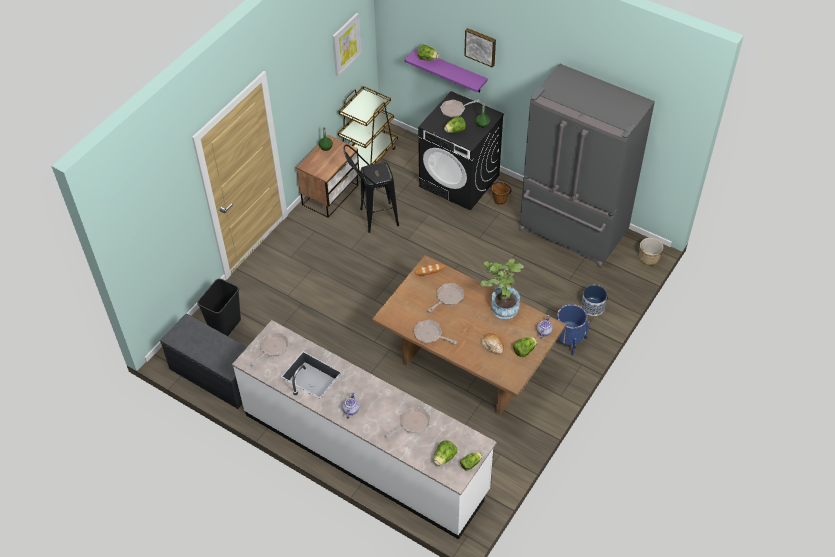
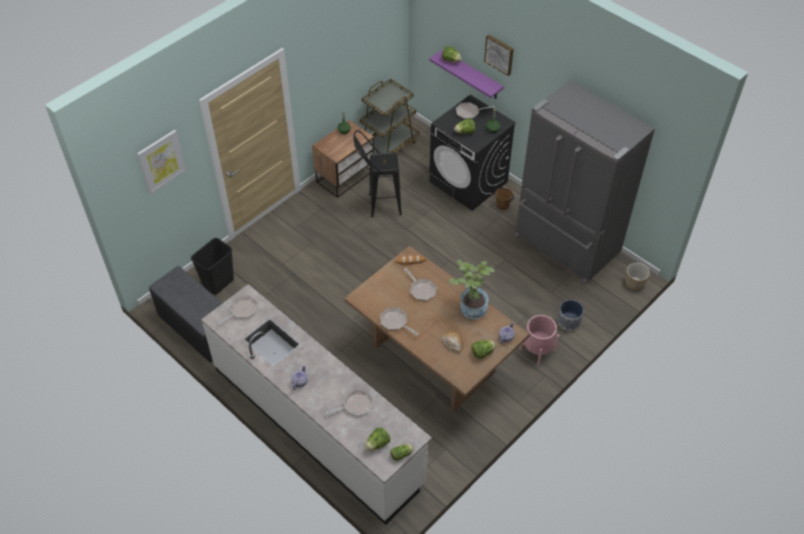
camera: 10 degrees right, 0 degrees up
(346, 44) = (375, 36): picture -> picture (161, 161)
(448, 298) = (421, 289): frying pan -> frying pan turned 90 degrees clockwise
(568, 340) = (537, 349): blue planter -> pink planter

